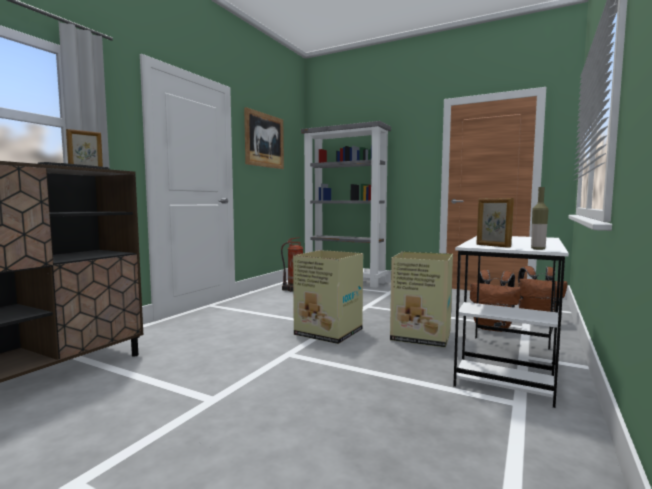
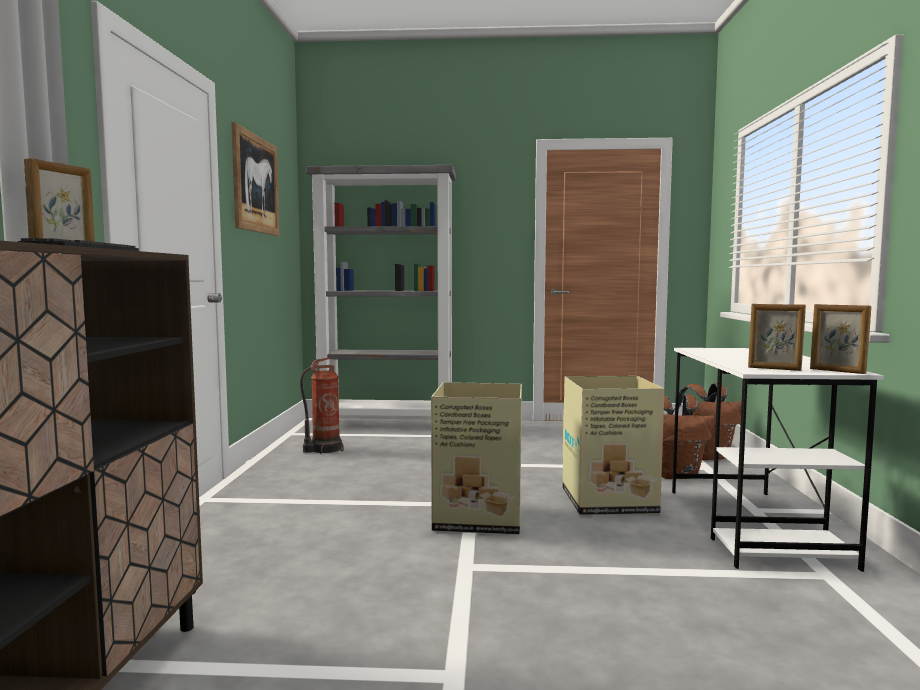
camera: 25 degrees left, 0 degrees up
(538, 249) = (837, 371): bottle -> picture frame

